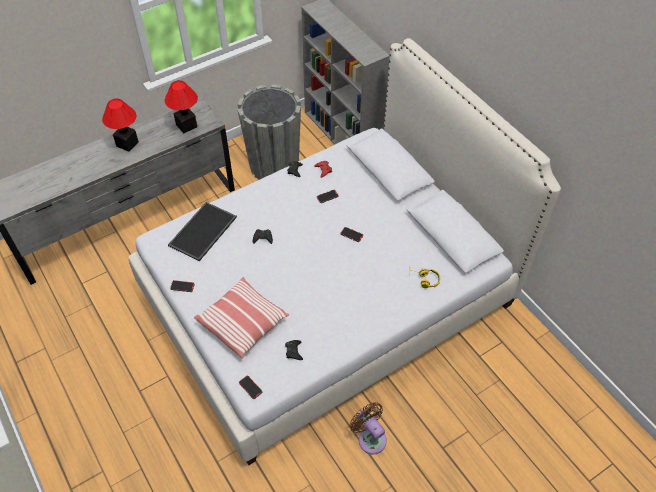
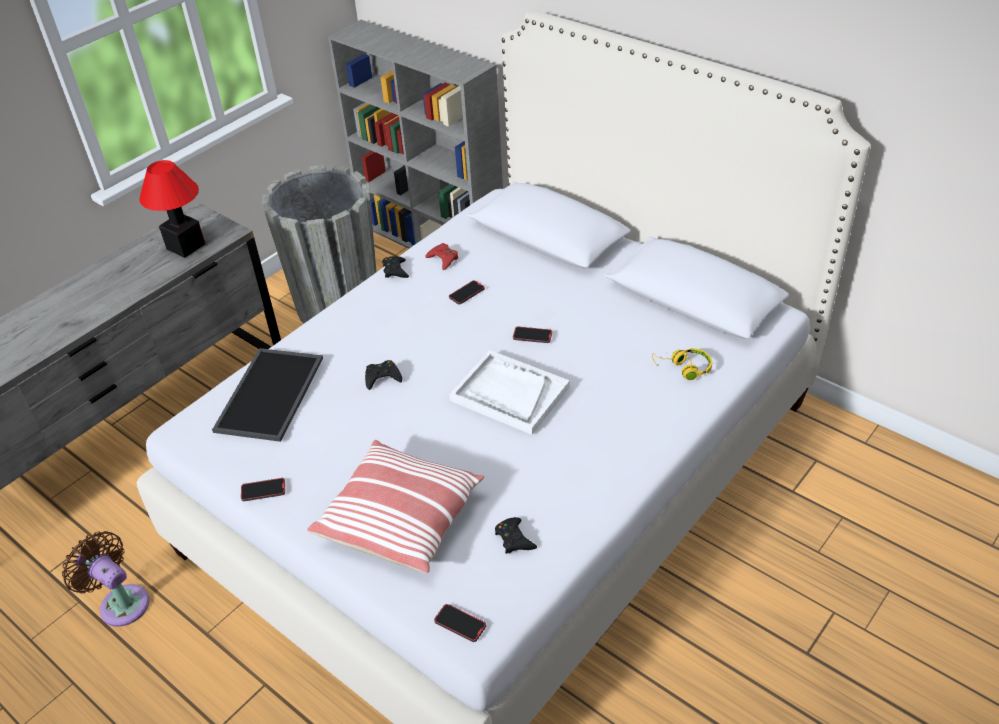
camera: 15 degrees left, 10 degrees down
(127, 143) = (86, 294): table lamp -> none
(324, 267) = (509, 394): none -> white tray
(370, 438) = (677, 676): brown fan -> brown fan (121, 602)

